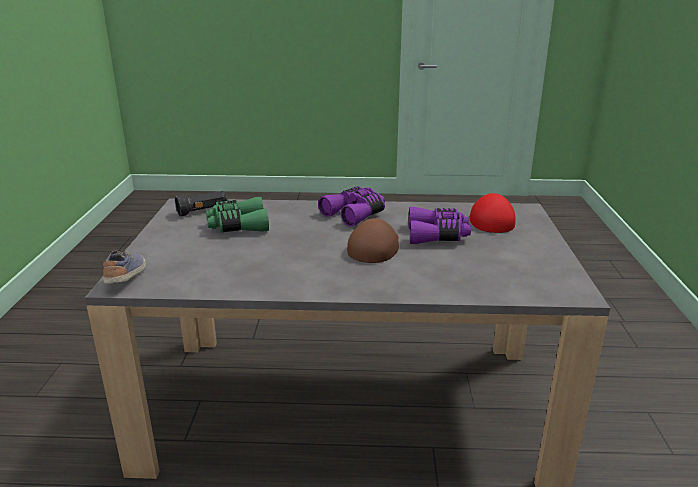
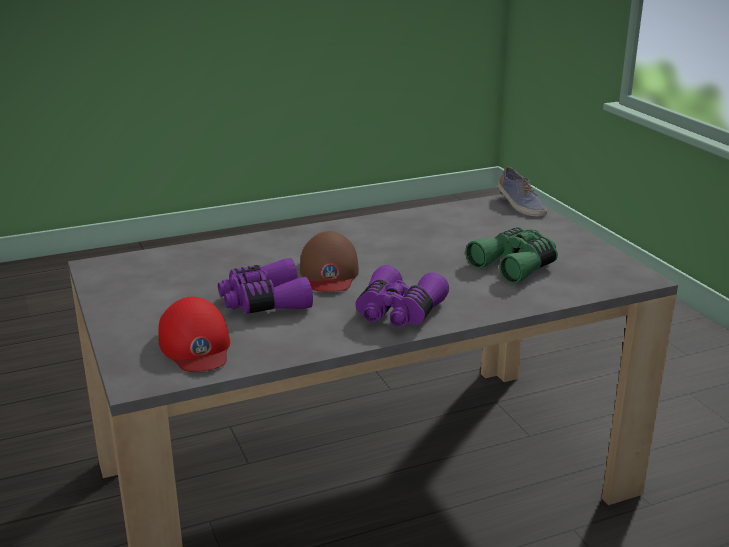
camera: 155 degrees right, 0 degrees up
(202, 211) = (593, 274): black flashlight -> none

